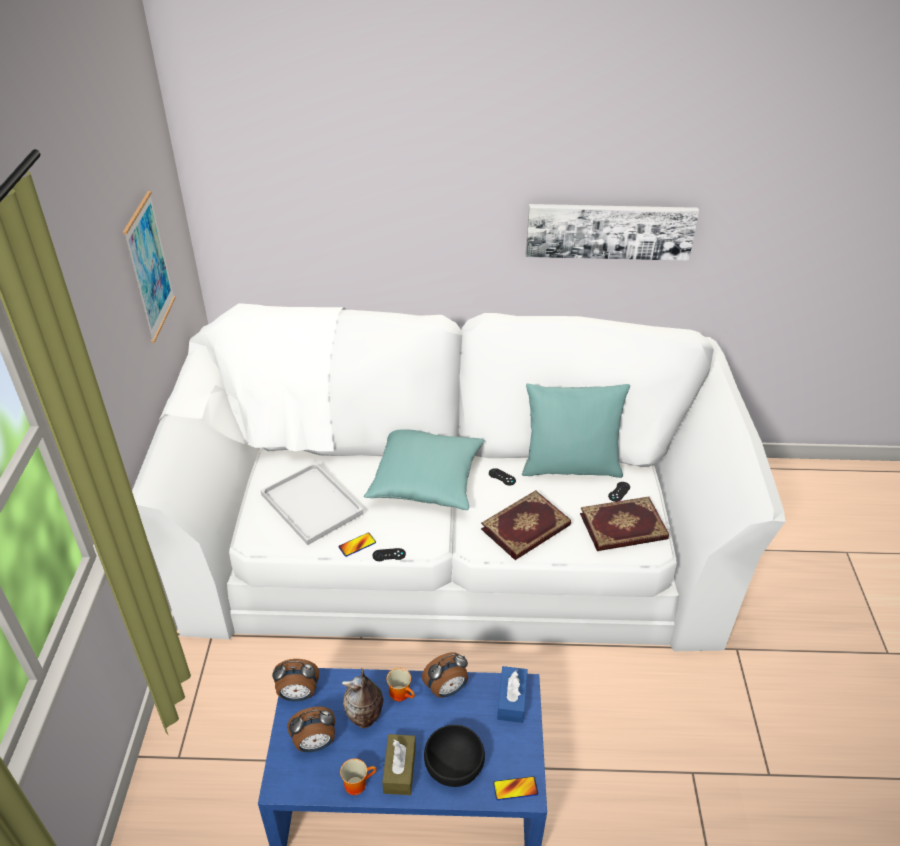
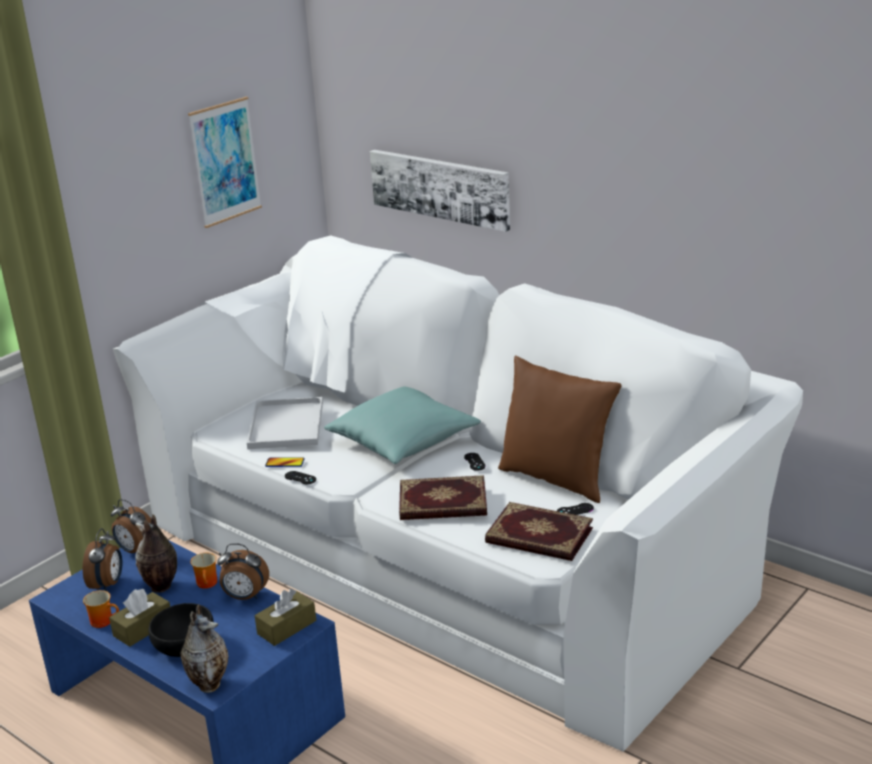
camera: 40 degrees right, 15 degrees down
(315, 744) = (108, 584): alarm clock -> alarm clock turned 105 degrees counterclockwise
(511, 700) = (287, 627): blue tissue box -> brown tissue box
(515, 788) = (209, 683): phone -> vase
(570, 466) = (556, 478): turquoise pillow -> brown pillow
(609, 230) = (682, 218): picture -> picture (440, 188)

